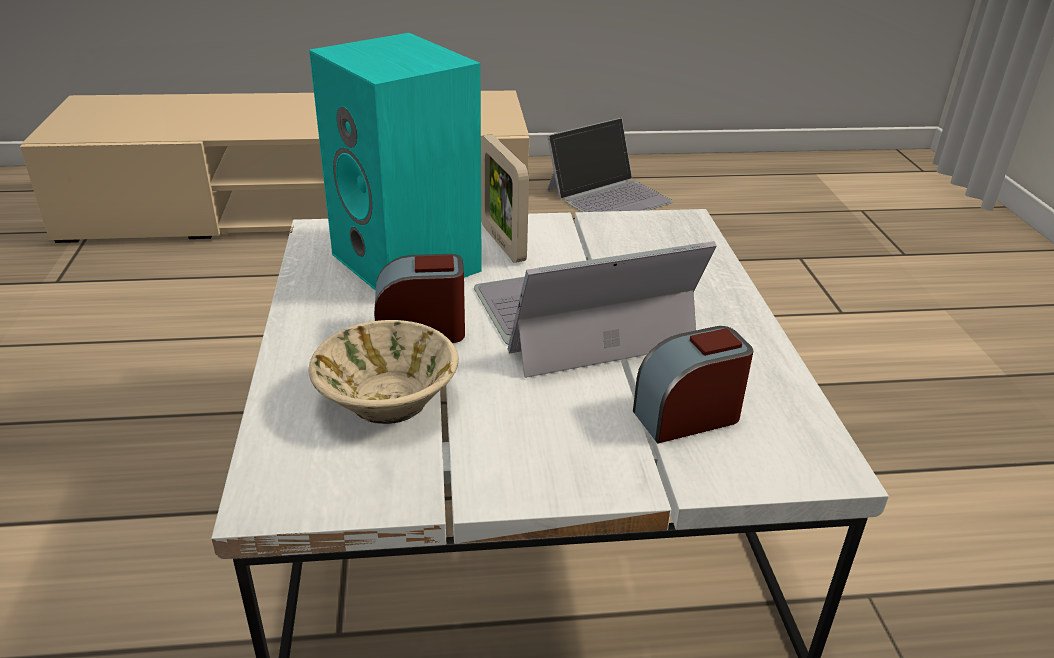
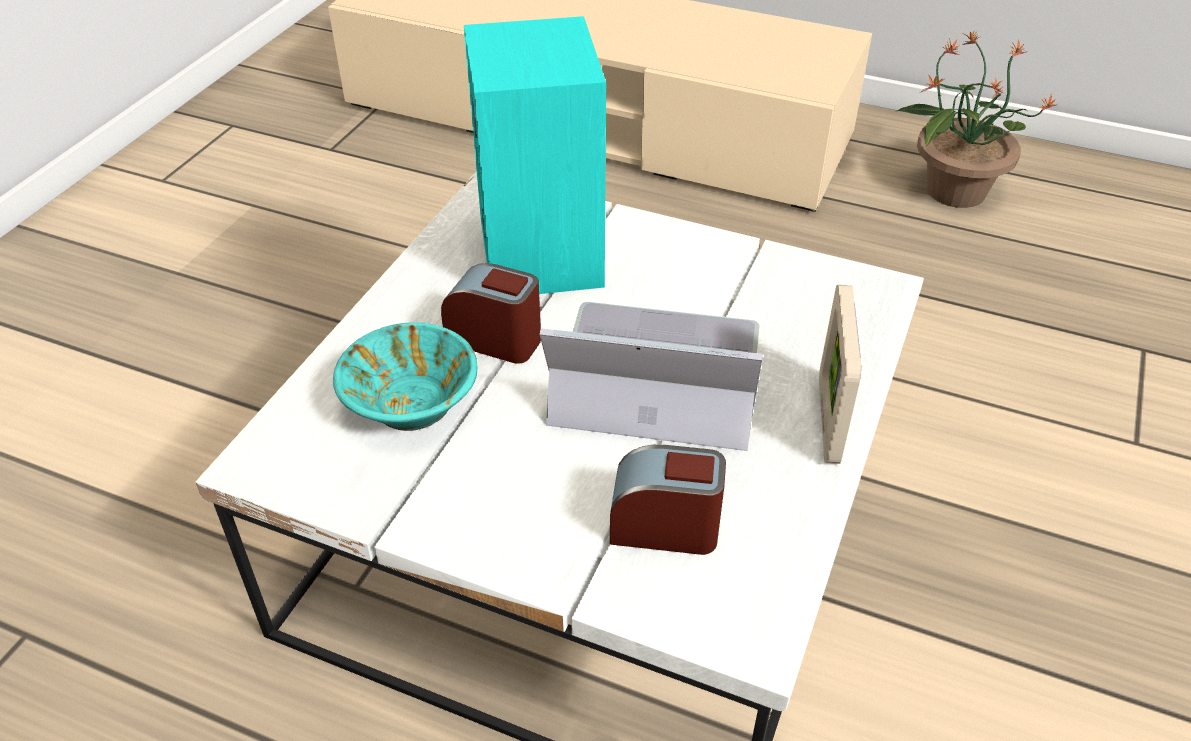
camera: 30 degrees right, 10 degrees up
(386, 400) = (410, 403): beige bowl -> turquoise bowl
(502, 242) = (654, 257): picture frame -> picture frame (828, 420)
(609, 195) = (953, 190): laptop -> potted plant

